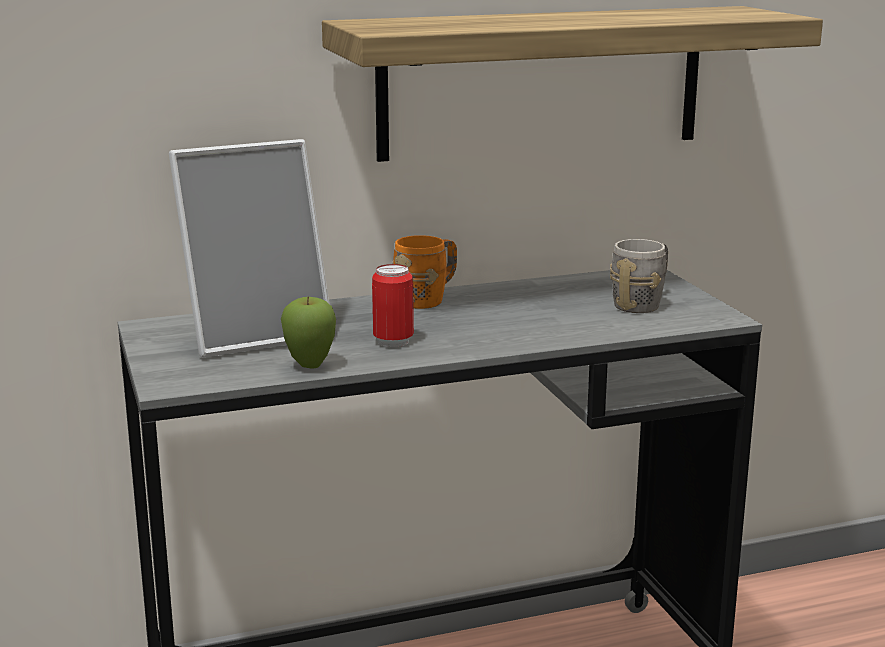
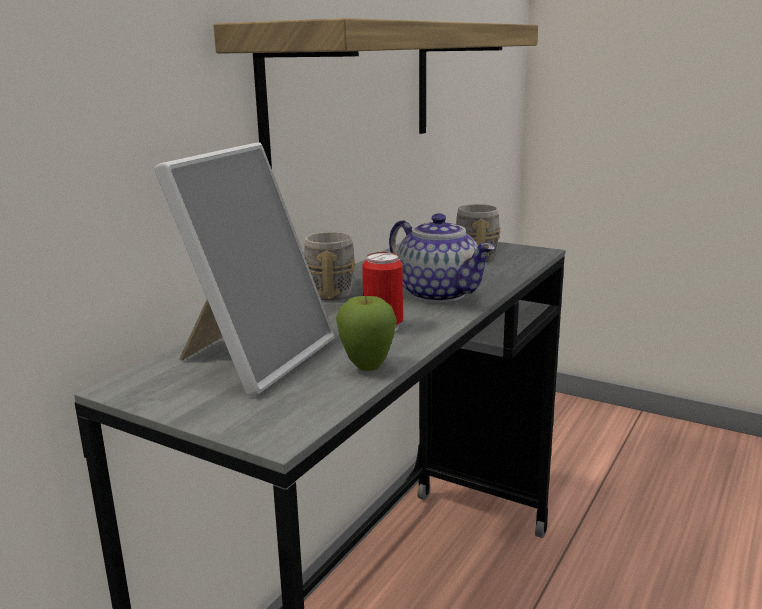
camera: 40 degrees left, 0 degrees up
(427, 299) = (331, 290): orange mug -> grey mug
(509, 329) = (440, 294): none -> teapot

